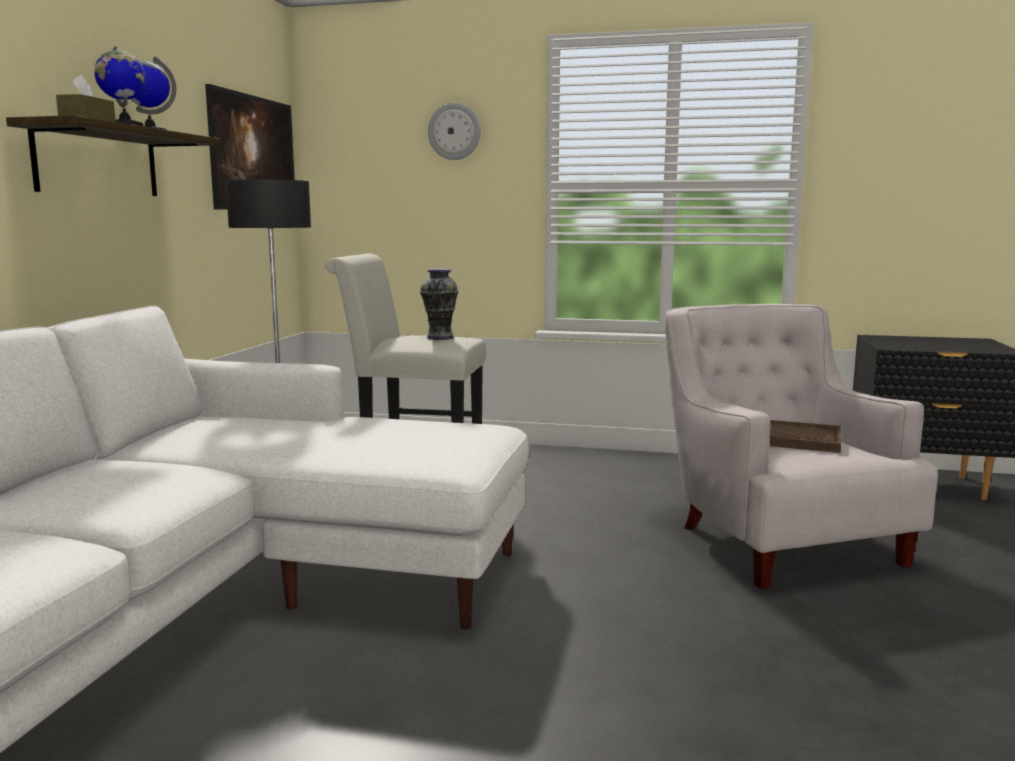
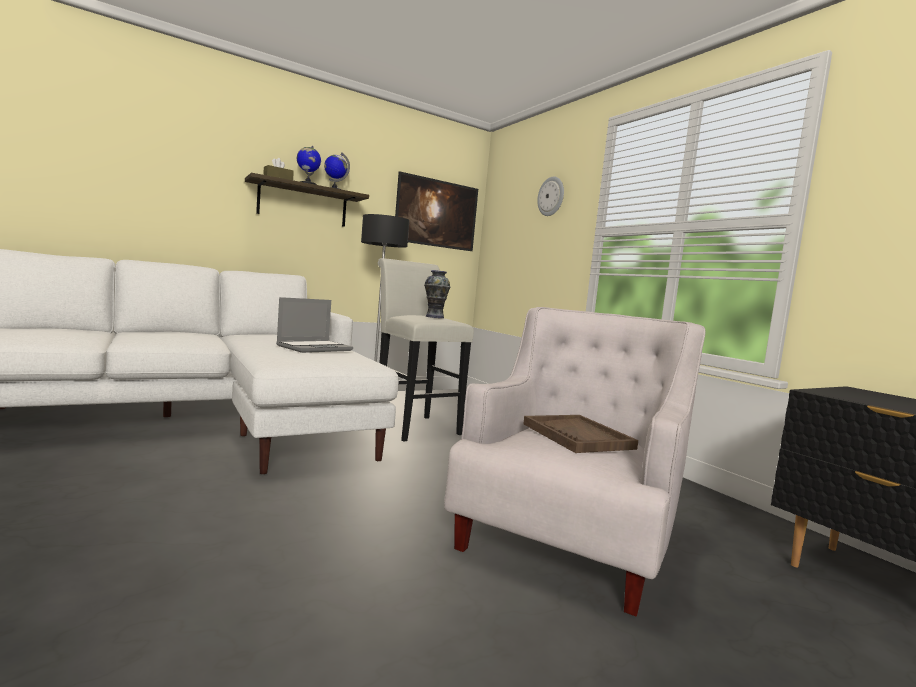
camera: 45 degrees right, 5 degrees down
(356, 428) = (315, 348): none -> laptop

